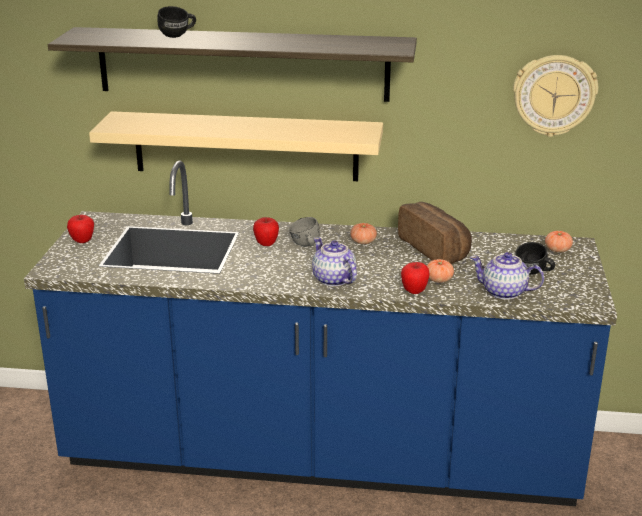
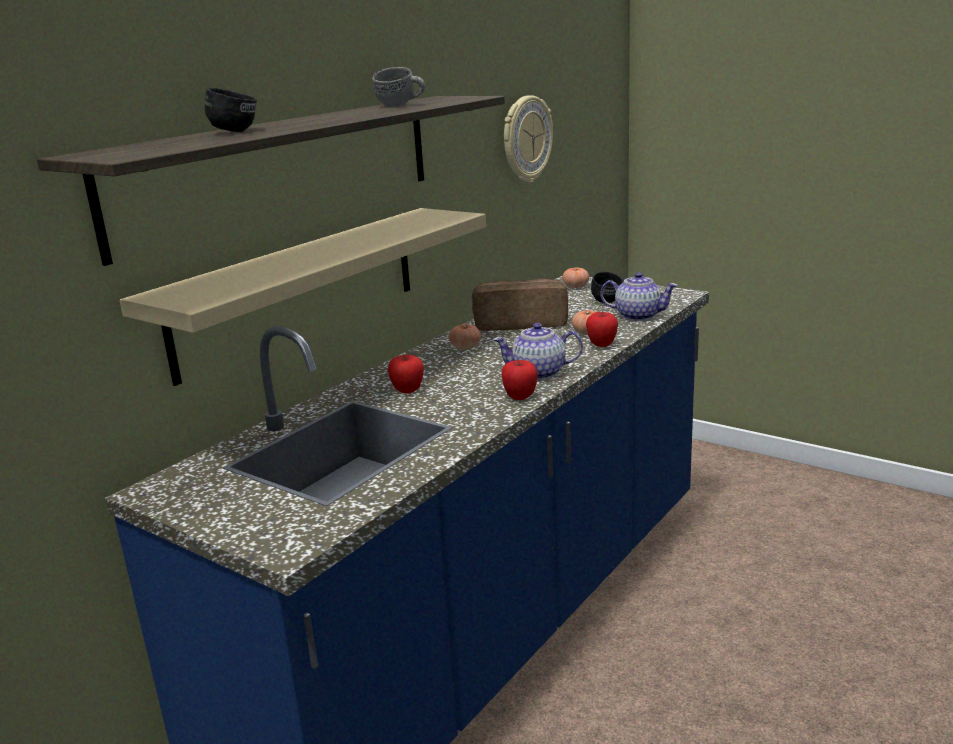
camera: 60 degrees left, 5 degrees down
(82, 241) = (222, 509): apple -> apple (520, 397)
(305, 246) = (439, 373): grey mug -> grey mug (400, 105)
(504, 292) = (637, 315): teapot -> teapot turned 120 degrees counterclockwise

